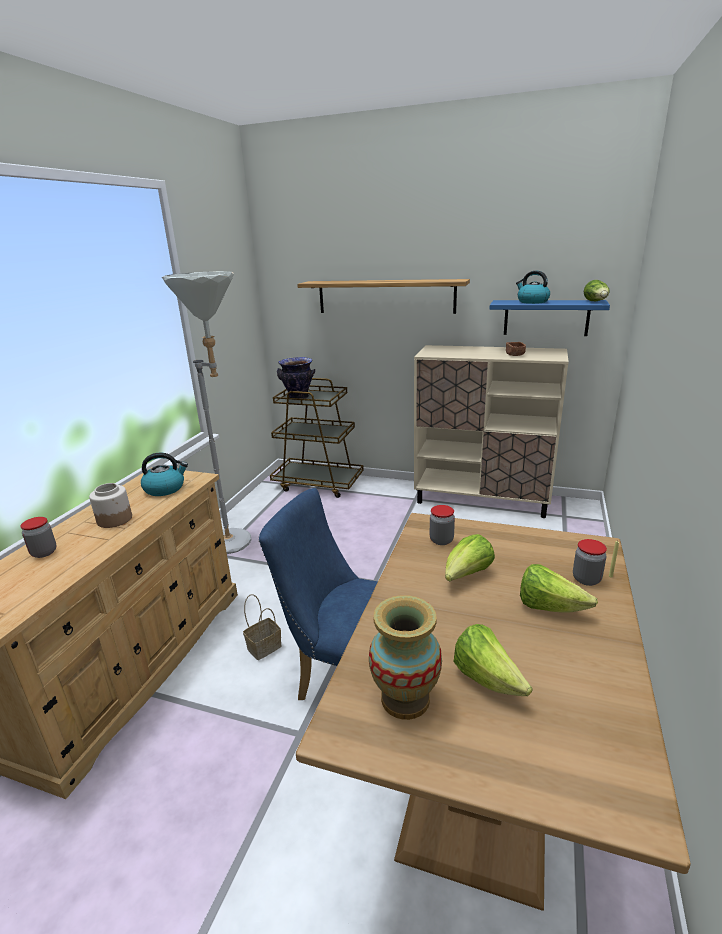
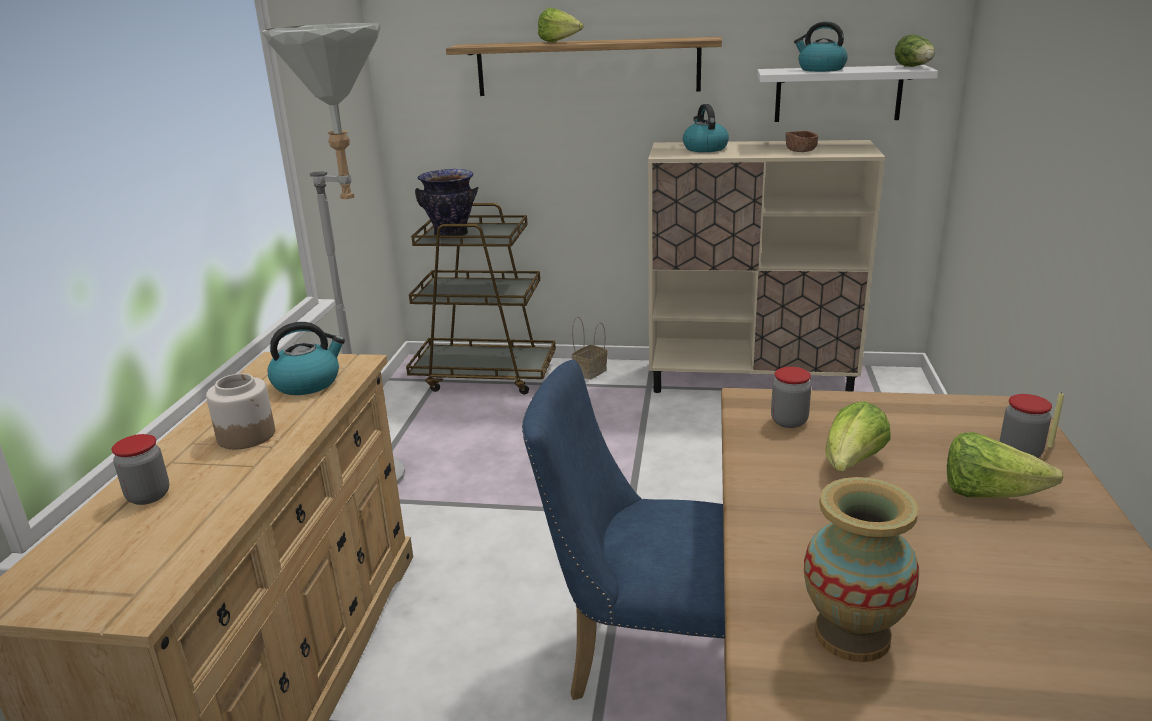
camera: 10 degrees left, 0 degrees up
(265, 646) = (488, 628): basket -> basket (590, 371)
(454, 351) = (704, 148): none -> kettle
(487, 679) = (953, 595): lettuce -> lettuce (560, 42)
(546, 317) = (838, 94): blue shelf -> white shelf

